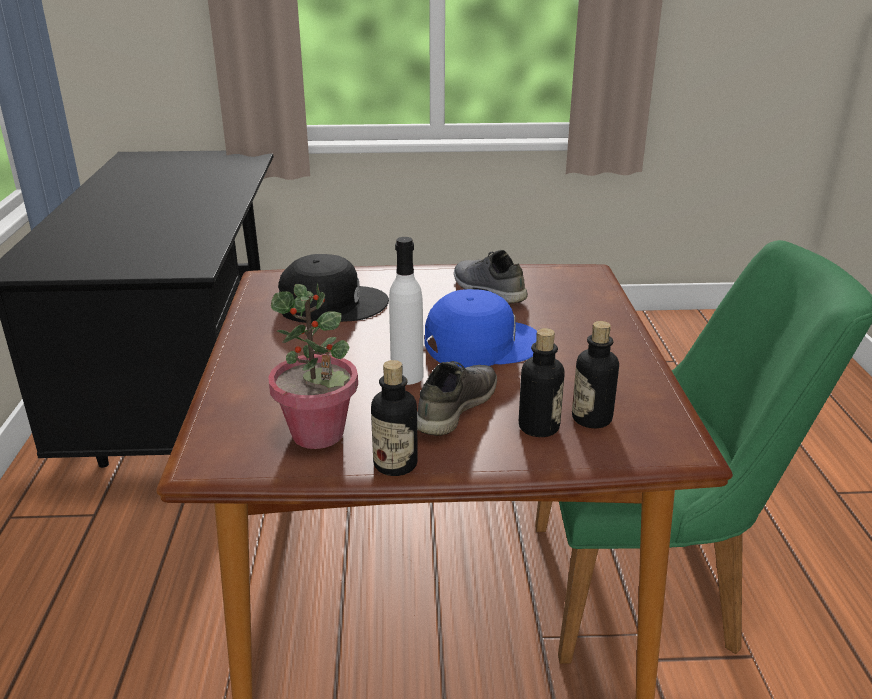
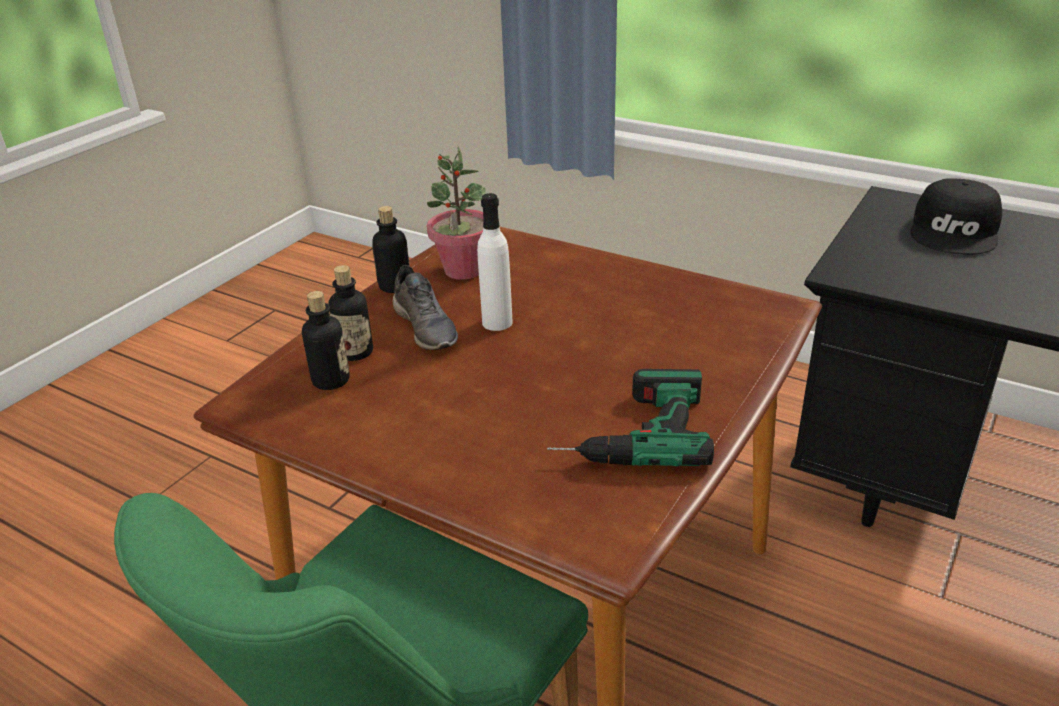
camera: 125 degrees right, 5 degrees up
(332, 303) = (681, 325): black cap -> black cap (955, 231)
(481, 343) = (509, 377): blue cap -> none
(486, 290) = (628, 431): grey shoe -> power drill

